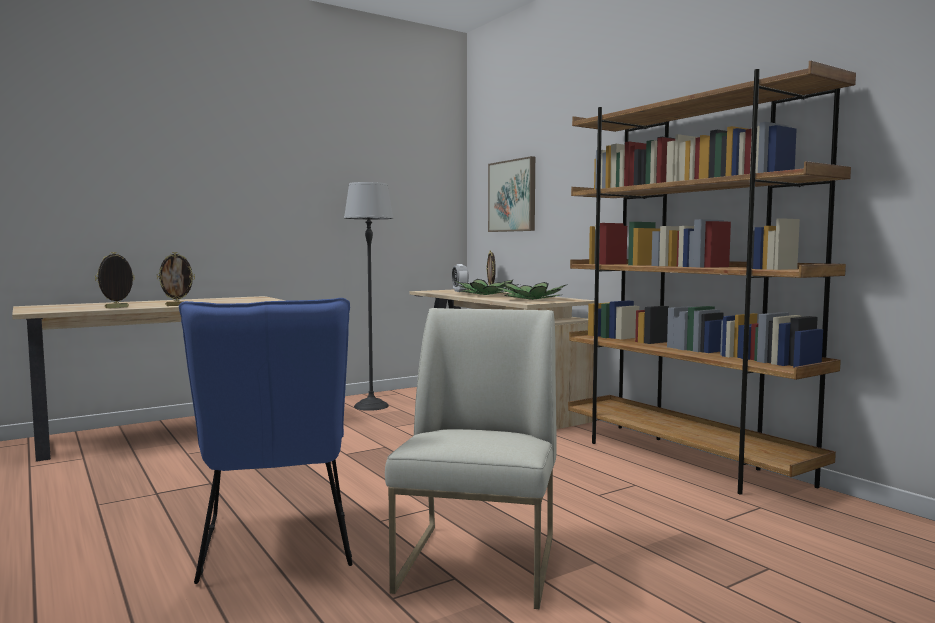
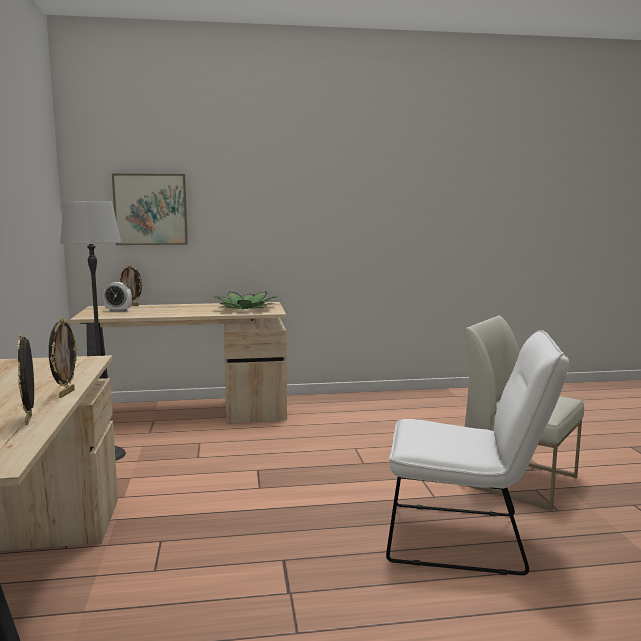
camera: 65 degrees left, 5 degrees up
(276, 547) = (466, 539): blue chair -> white chair
(486, 295) = (176, 310): potted plant -> none
(683, 459) = (384, 398): brown bookcase -> none

